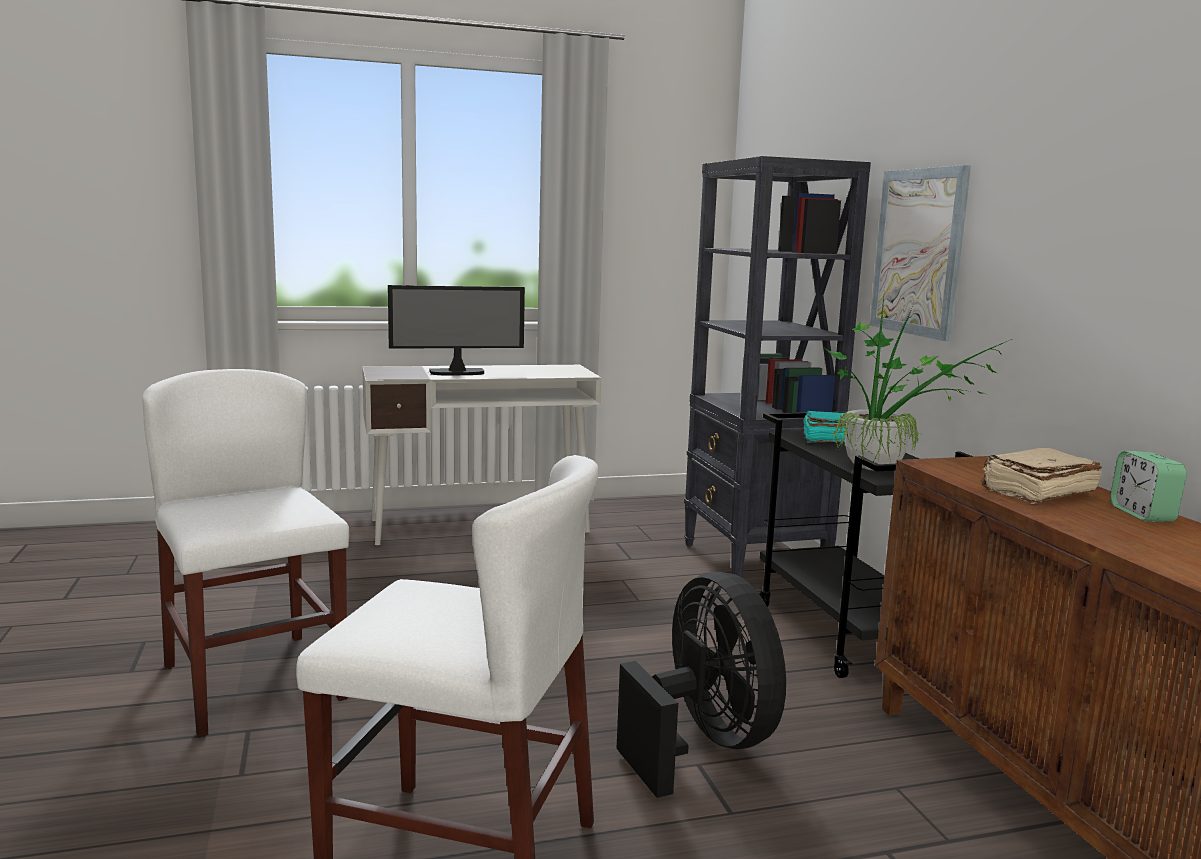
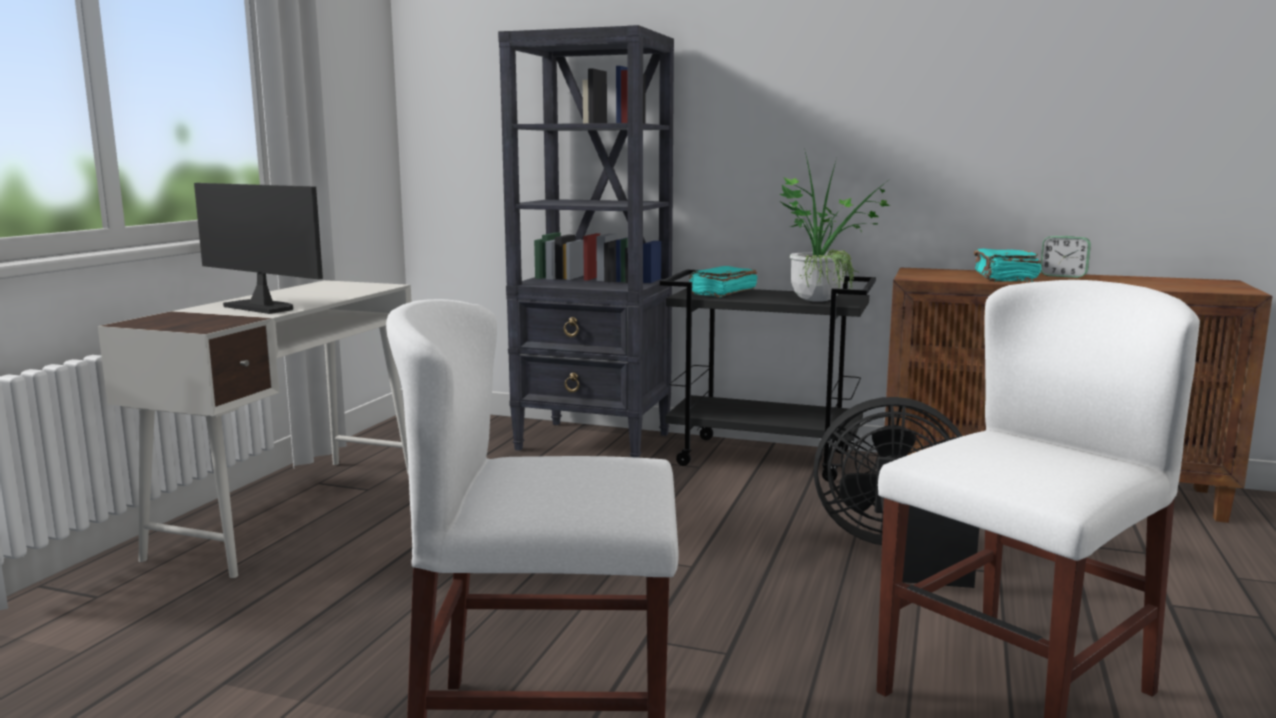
camera: 55 degrees left, 0 degrees up
(457, 373) = (262, 307): monitor -> monitor turned 75 degrees counterclockwise
(918, 252) = (752, 118): picture -> none
(1036, 493) = (1004, 278): beige book -> turquoise book

